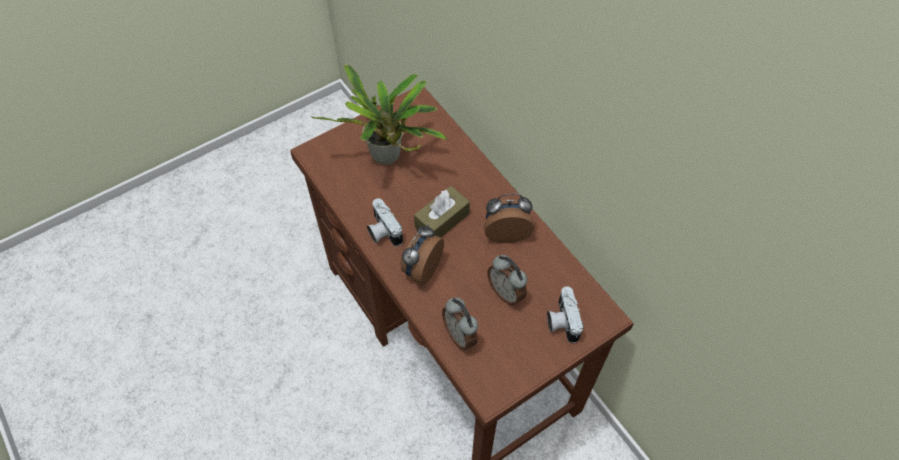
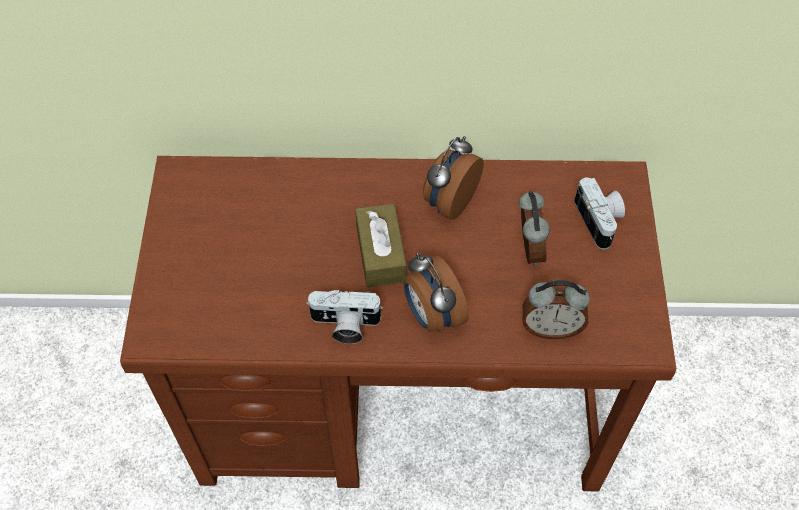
camera: 55 degrees left, 0 degrees up
(388, 158) = (240, 256): potted plant -> none
(506, 292) = (527, 249): alarm clock -> alarm clock turned 90 degrees counterclockwise
(561, 321) = (600, 221): camera -> camera turned 135 degrees counterclockwise

